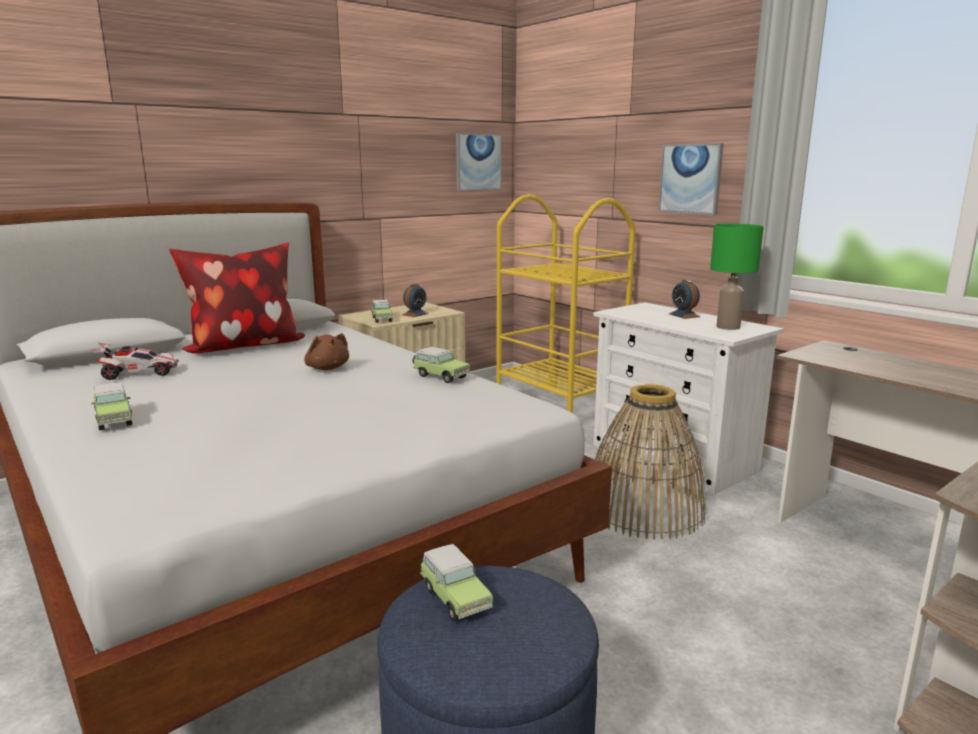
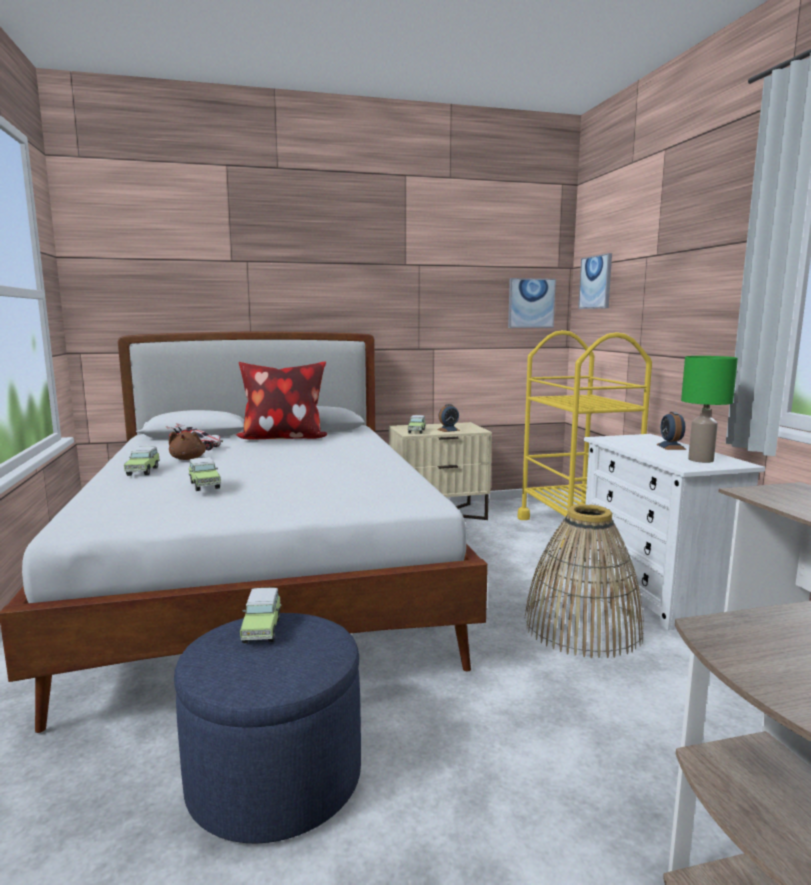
camera: 25 degrees right, 5 degrees down
(327, 368) = (315, 457): brown plush toy -> brown plush toy (188, 459)
(440, 376) = (386, 471): toy car -> toy car (204, 485)
(690, 179) = (702, 314): picture -> picture (596, 282)

